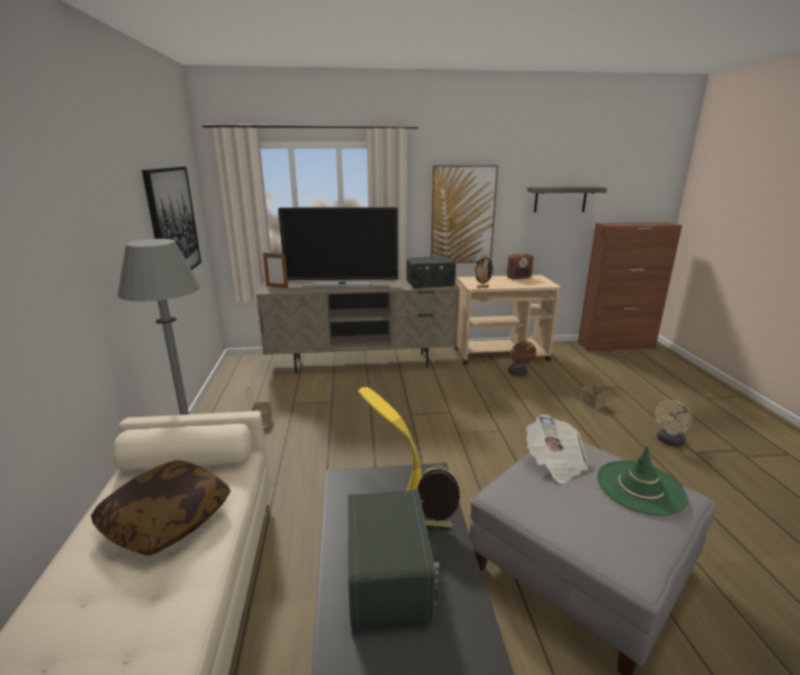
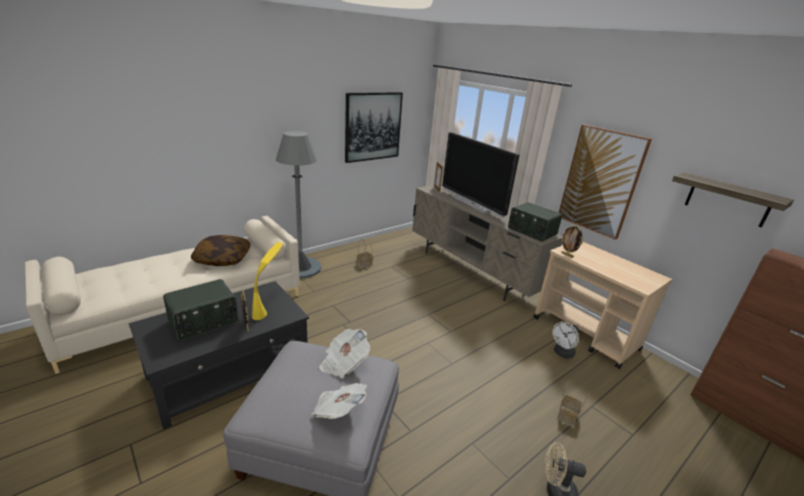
camera: 55 degrees right, 5 degrees up
(519, 277) = (633, 268): radio -> none
(519, 373) = (562, 353): brown fan -> white fan
(640, 487) = (338, 410): green hat -> newspaper

